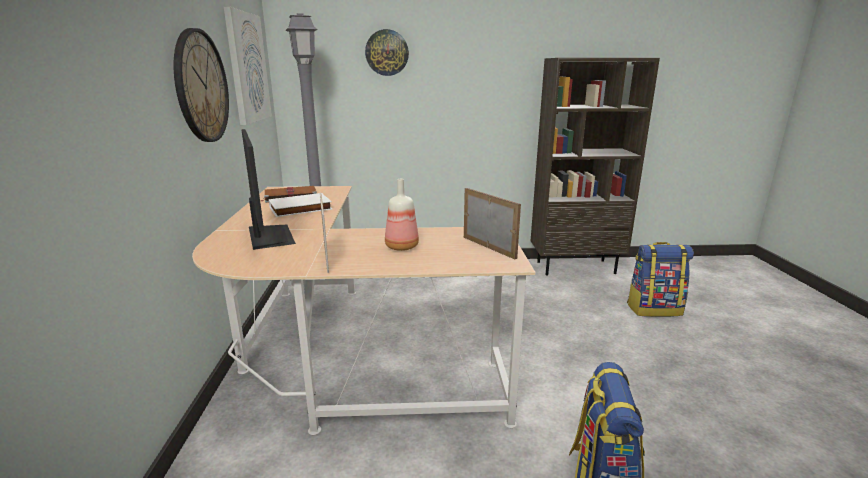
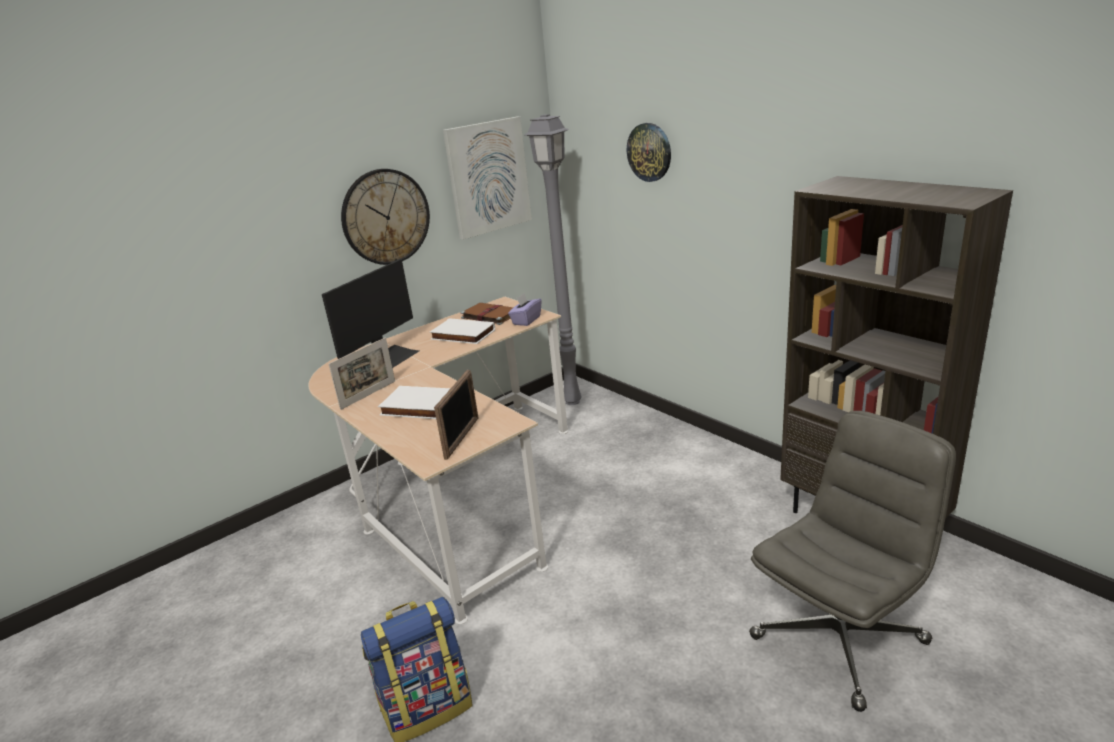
camera: 55 degrees right, 5 degrees up
(333, 192) = (526, 320): none -> purple tissue box
(401, 247) = (419, 407): bottle -> white book
(654, 309) = (839, 638): backpack -> grey office chair

